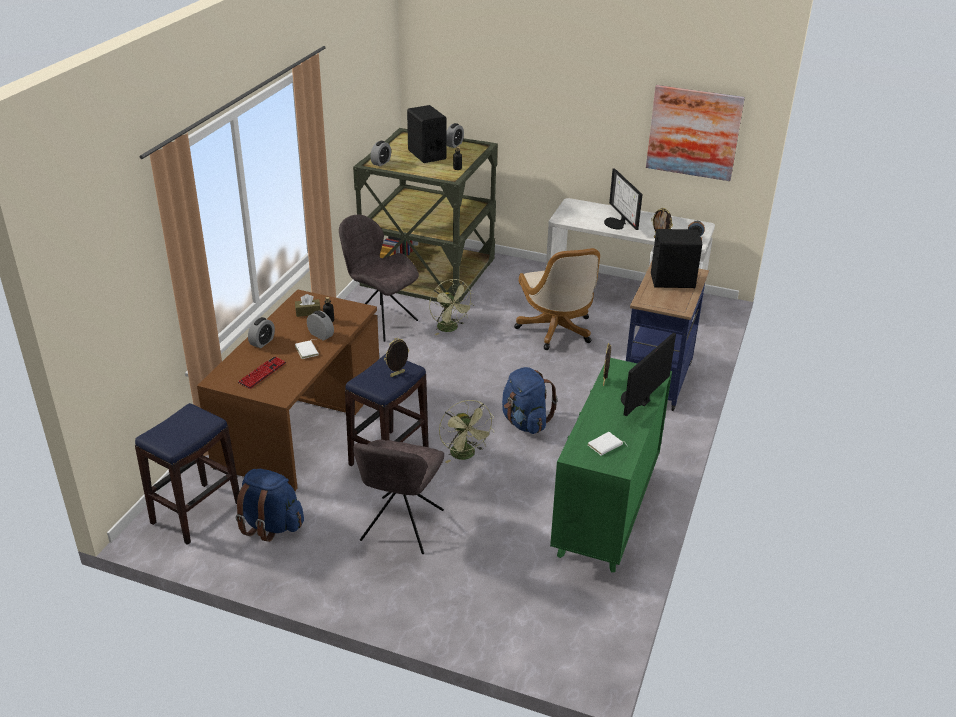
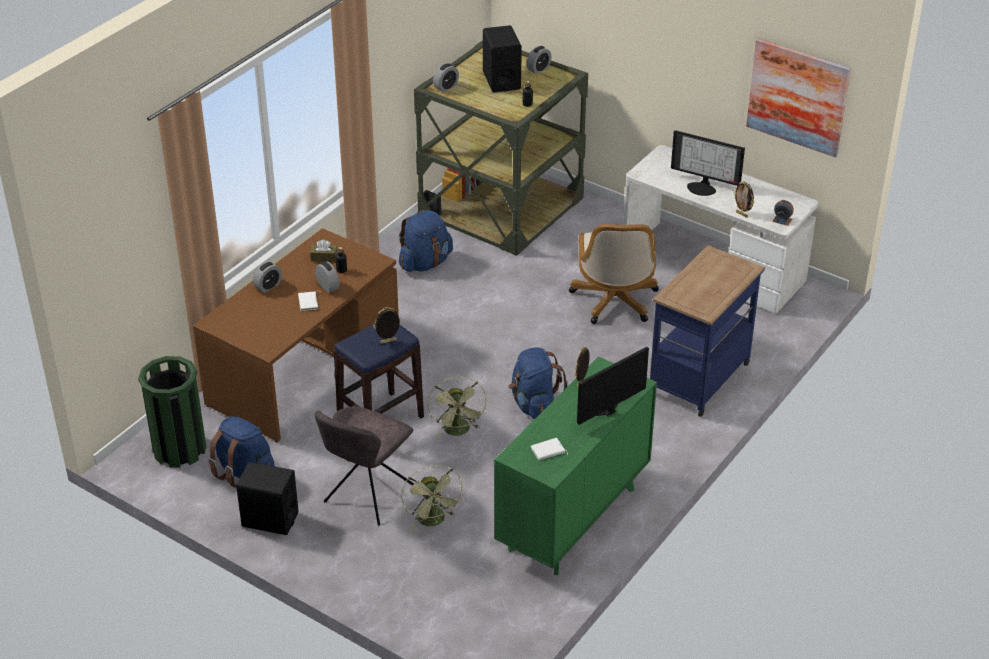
camera: 15 degrees right, 5 degrees up
(196, 513) = (179, 449): stool -> green trash can
(262, 373) = (258, 321): keyboard -> none
(380, 321) = (425, 263): grey chair -> blue backpack
(450, 329) = (498, 283): green fan -> green fan (434, 521)
(617, 223) = (702, 187): monitor -> monitor turned 60 degrees counterclockwise
(672, 281) = (715, 275): black speaker -> black speaker (269, 519)

